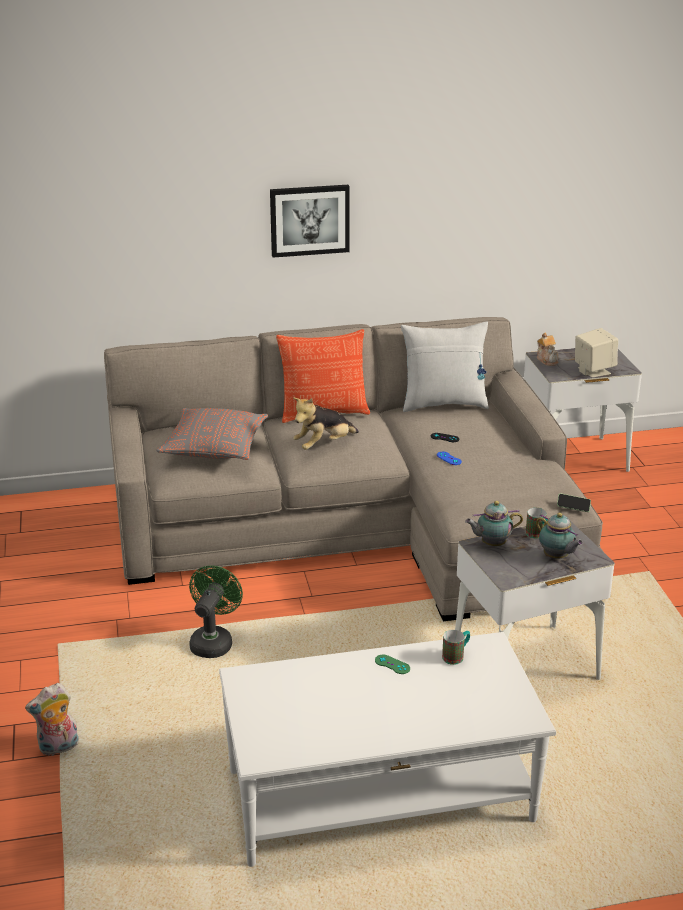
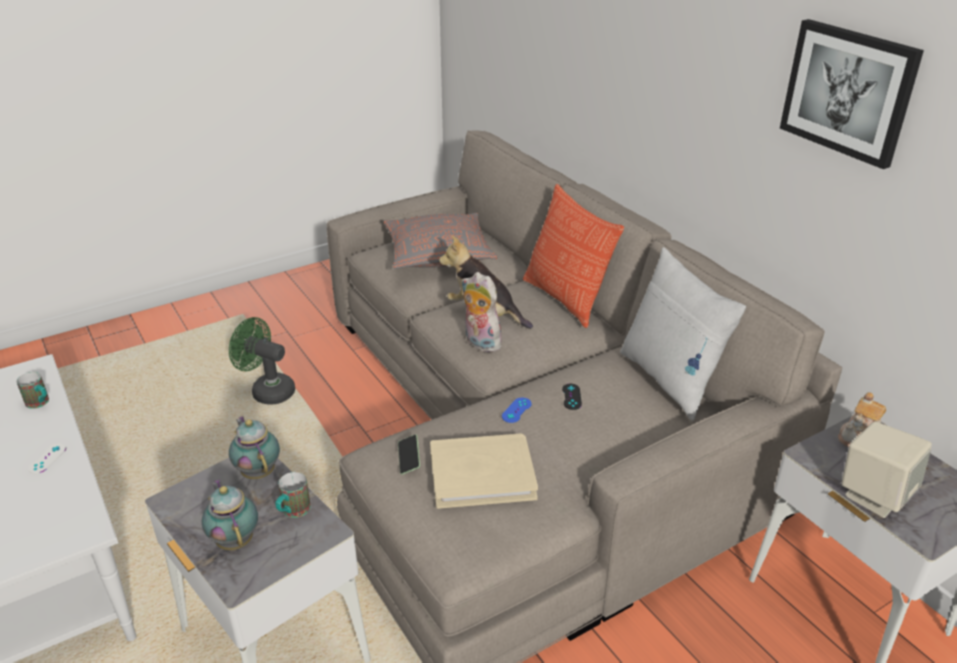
camera: 70 degrees right, 5 degrees up
(58, 748) = (106, 354): plush toy -> plush toy (479, 343)
(213, 641) = (267, 391): green fan -> green fan turned 150 degrees counterclockwise
(309, 220) = (660, 70): picture -> picture (848, 91)
(392, 664) = (47, 458): green game controller -> white game controller
(456, 656) = (61, 505): mug -> mug (40, 403)
(507, 482) = (482, 474): none -> beige book
(556, 557) = (235, 540): teapot -> teapot turned 120 degrees clockwise
(573, 507) = (453, 557): phone -> phone (409, 459)

